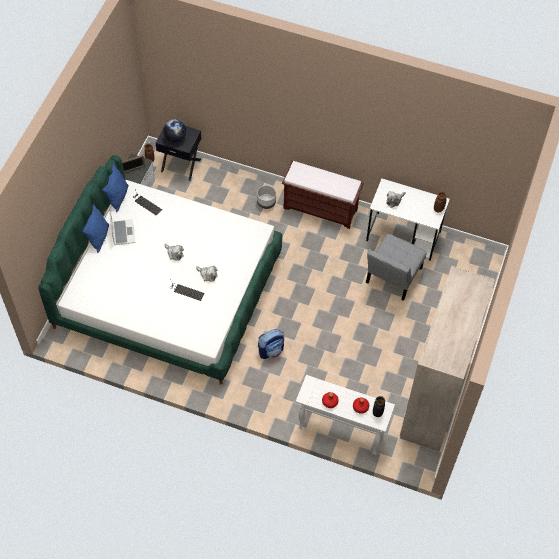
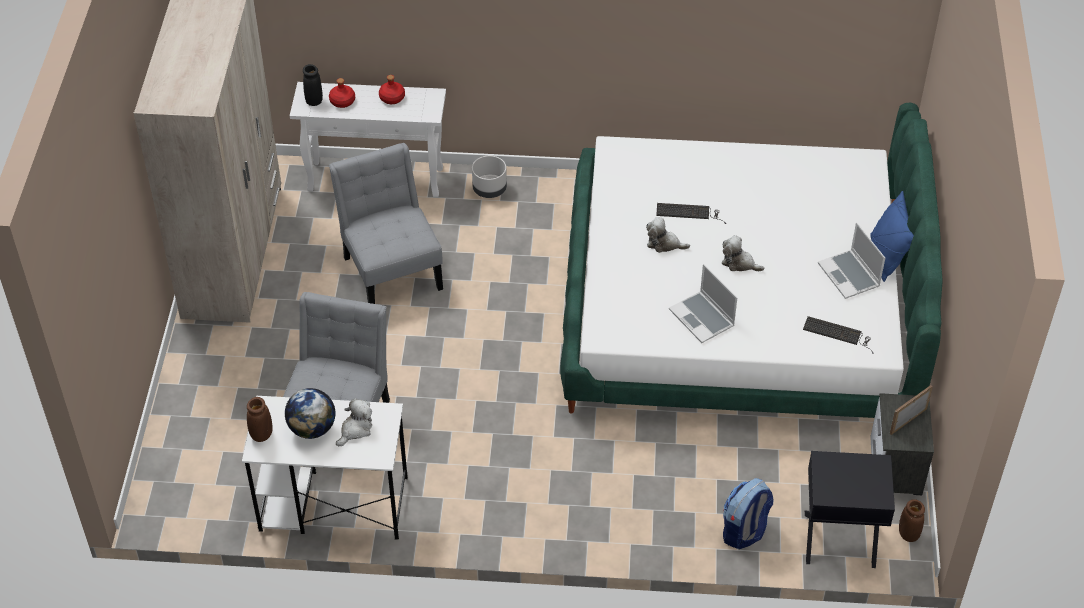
camera: 165 degrees right, 10 degrees down
(118, 197) = (895, 331): blue pillow -> none
(175, 138) = (856, 474): globe -> globe (312, 428)
(207, 227) = (702, 318): none -> laptop
(266, 202) = (630, 504): grey planter -> grey planter (489, 189)
(271, 350) = (523, 258): backpack -> backpack (744, 531)
(321, 208) = (515, 519): brown bench -> none
(346, 362) = (391, 268): none -> grey chair

